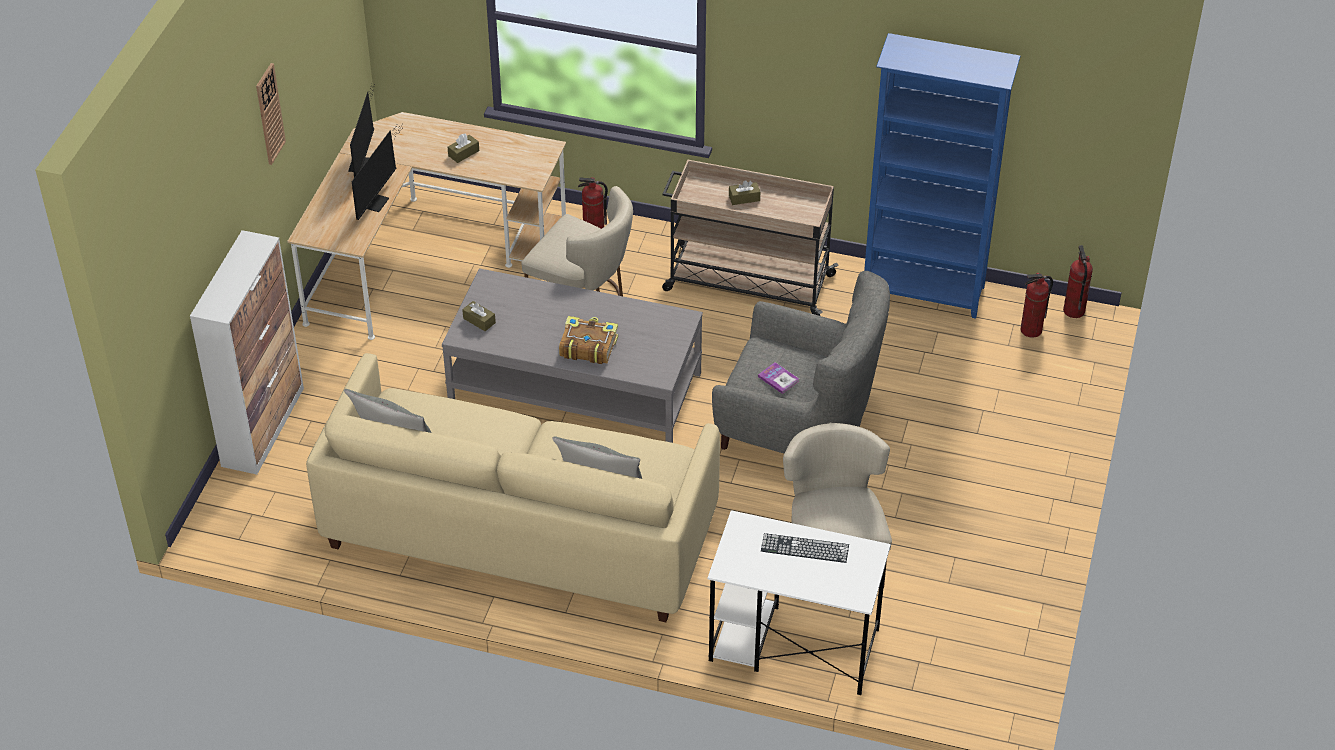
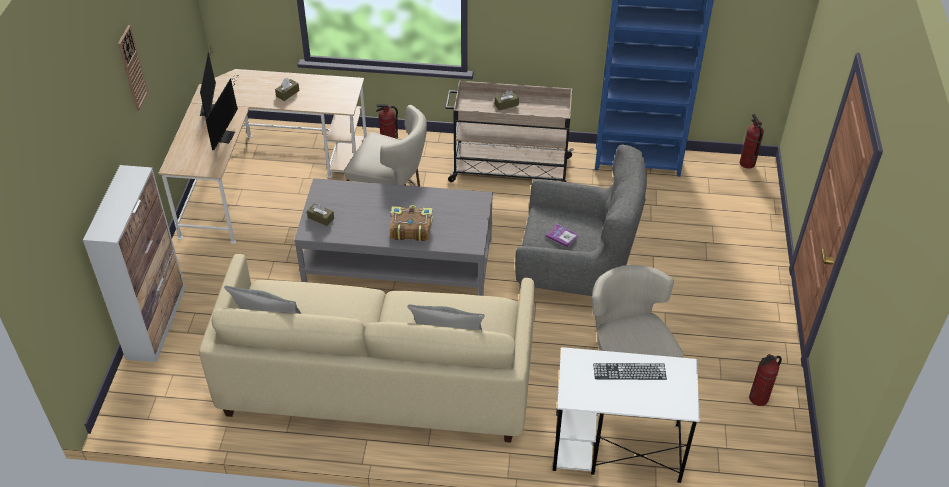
camera: 10 degrees left, 0 degrees up
(1031, 330) = (721, 180): fire extinguisher -> fire extinguisher (758, 398)

